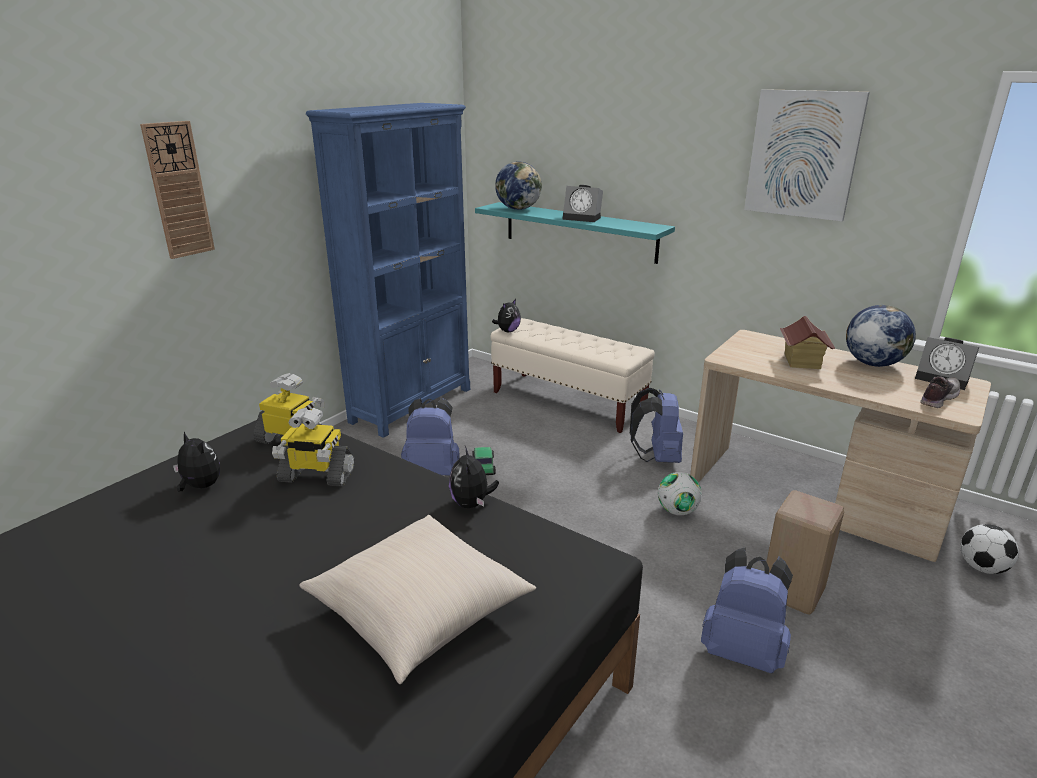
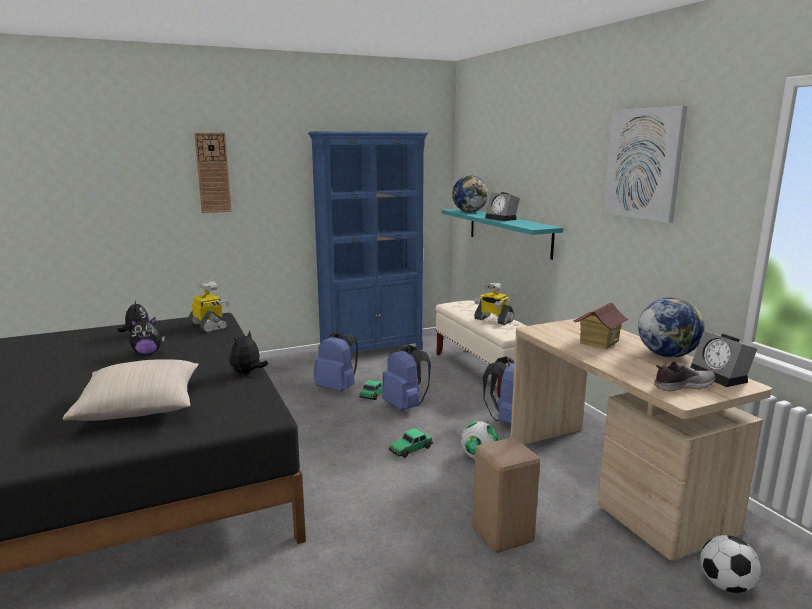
camera: 30 degrees right, 10 degrees down
(316, 476) = (193, 343): toy robot -> toy robot (493, 320)
(508, 331) = (448, 305): plush toy -> plush toy (147, 353)
(604, 525) = (410, 449): none -> toy car
(742, 651) = (410, 553): blue backpack -> blue backpack (405, 406)

